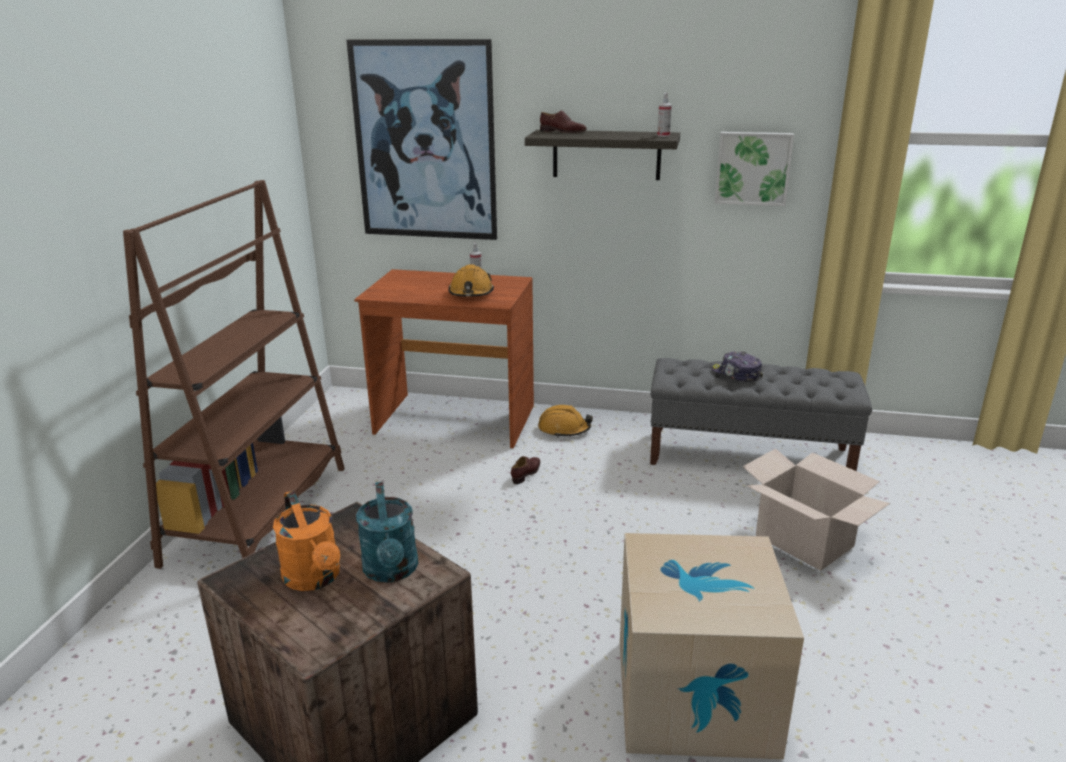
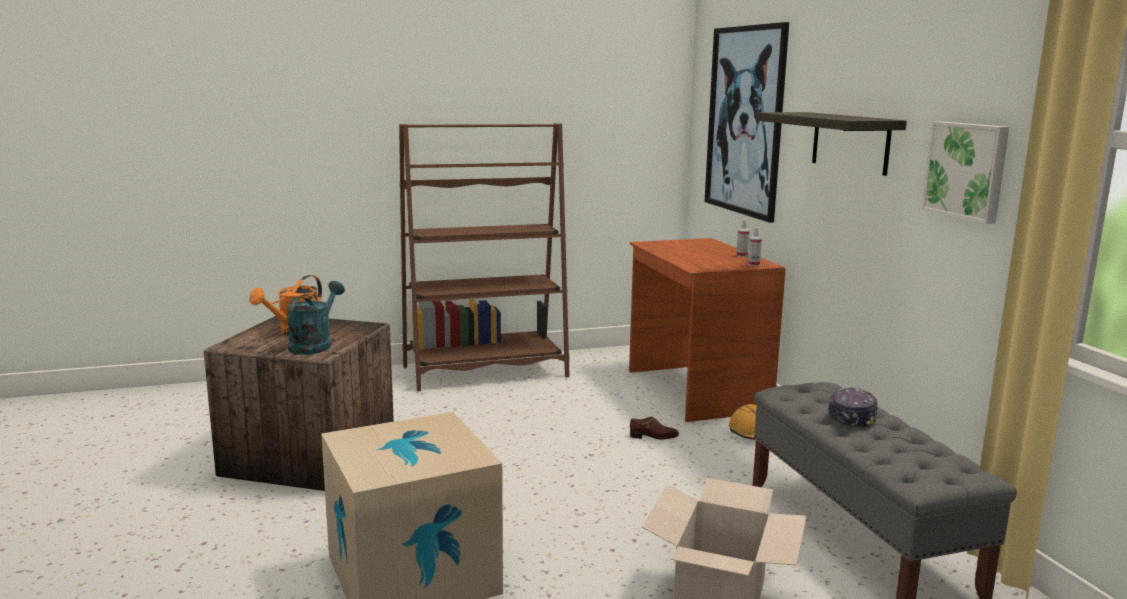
camera: 60 degrees right, 10 degrees down
(391, 571) = (314, 345): turquoise watering can -> turquoise watering can turned 150 degrees clockwise
(471, 293) = (703, 259): orange hard hat -> none
(562, 132) = (810, 113): brown shoe -> none
(663, 136) = (865, 119): spray bottle -> spray bottle (753, 265)

